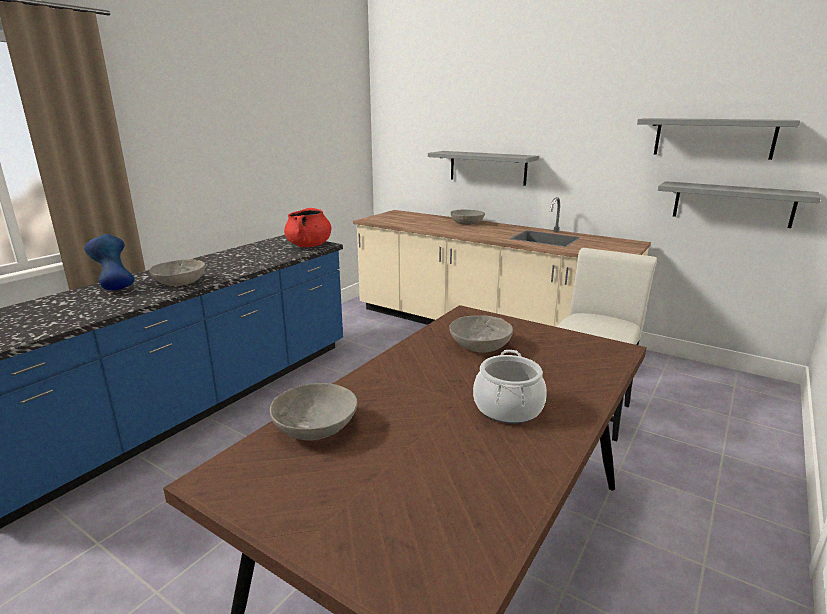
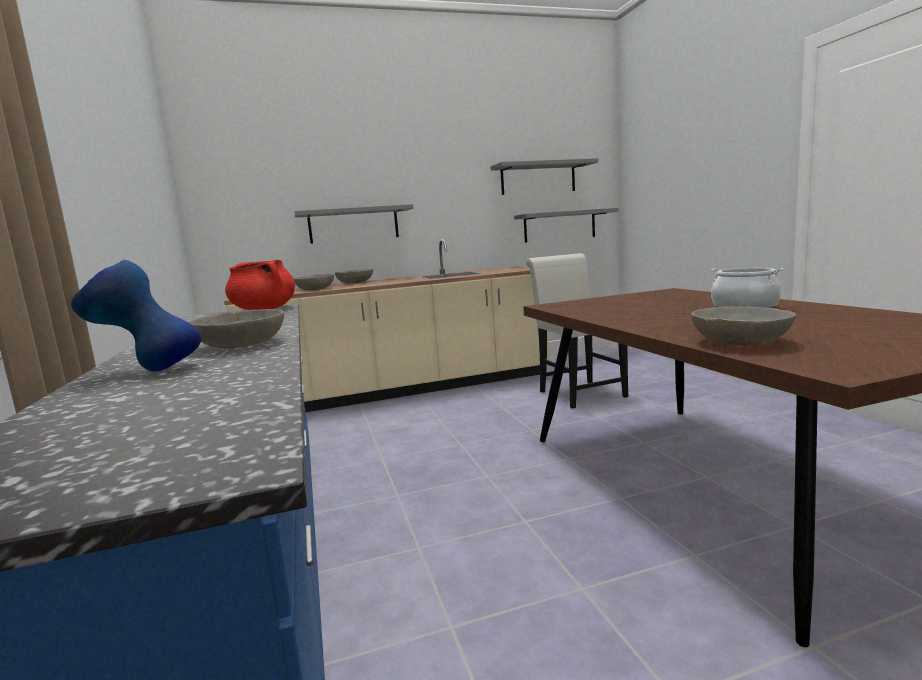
camera: 50 degrees left, 10 degrees down
(479, 345) = (621, 306): grey bowl -> grey bowl (314, 289)

